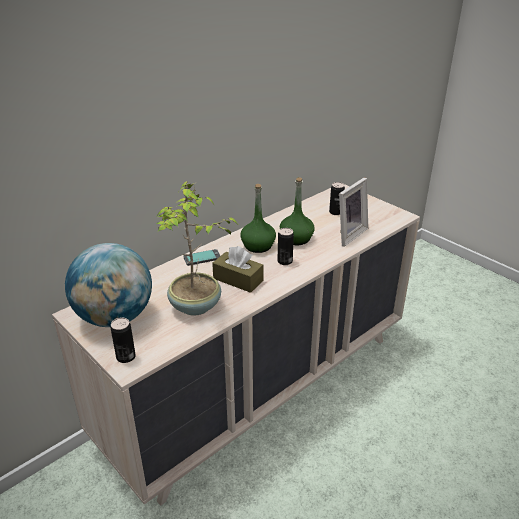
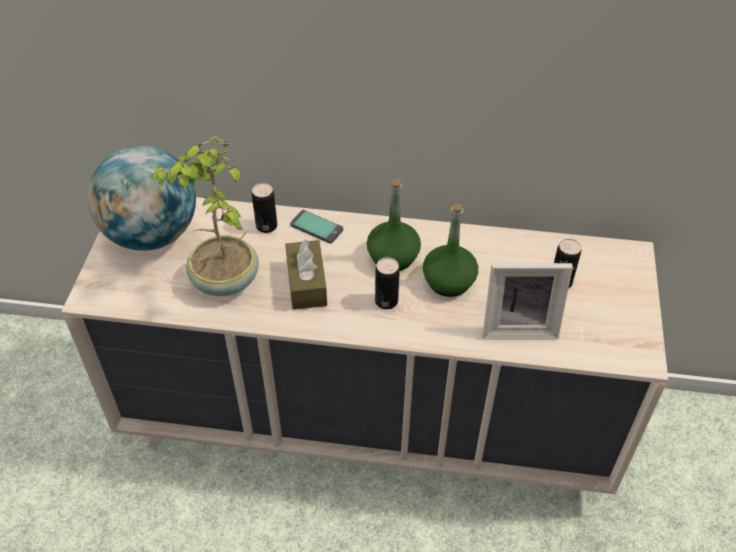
camera: 50 degrees right, 15 degrees up
(126, 357) = (102, 284): can -> can (266, 226)

